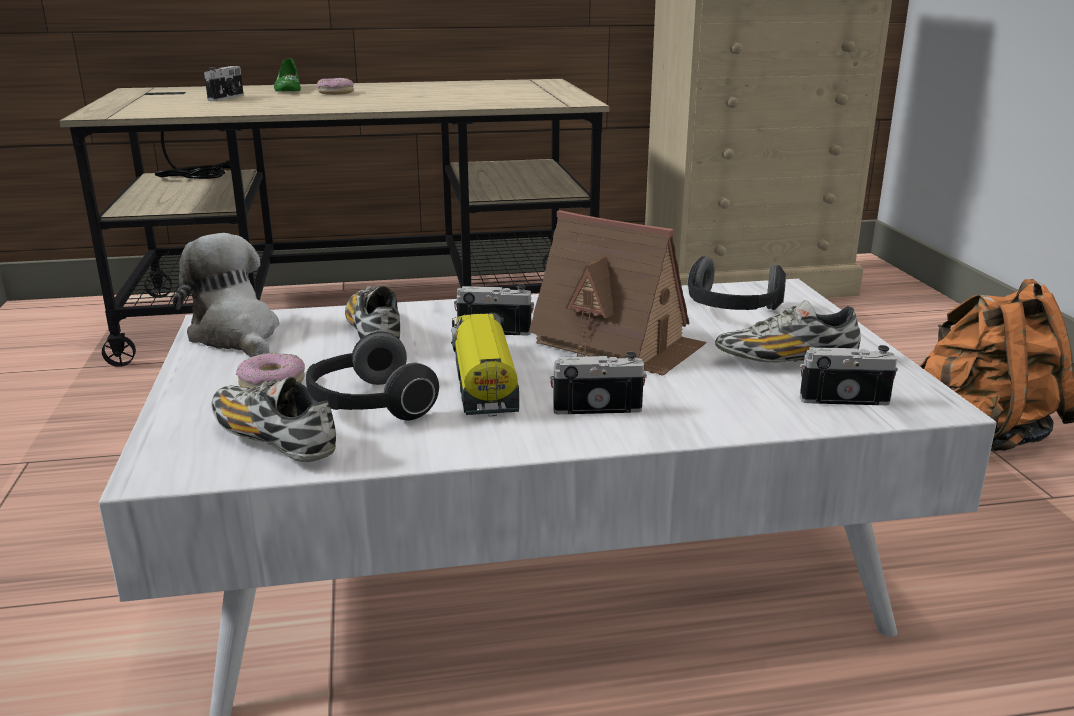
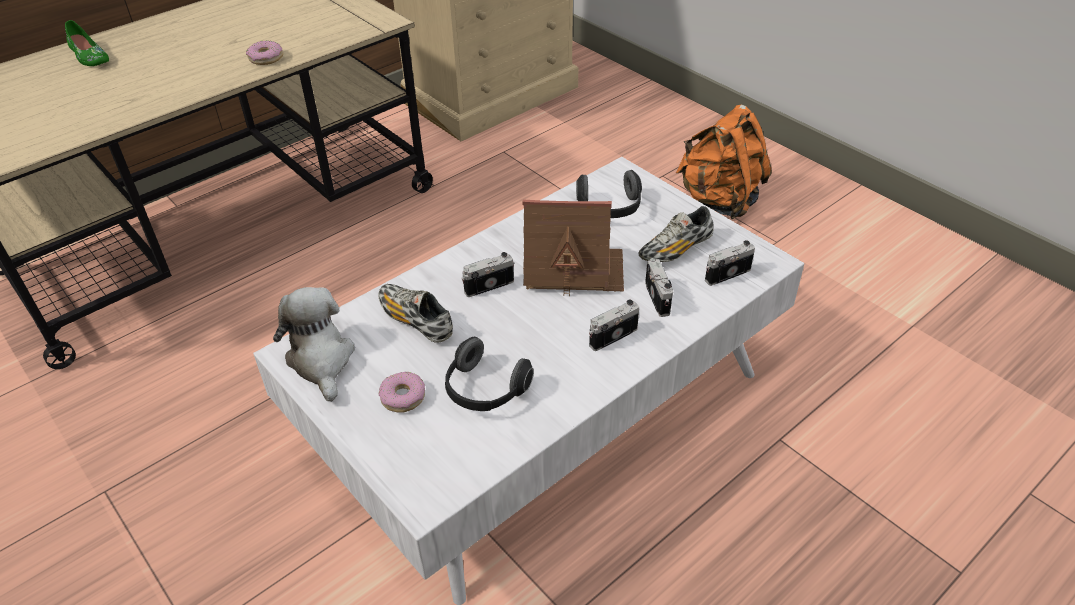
camera: 30 degrees left, 20 degrees up
(227, 98) = (55, 93): camera -> camera (659, 298)
(236, 335) = (321, 360): plush toy -> plush toy turned 45 degrees clockwise
(273, 441) = (462, 446): shoe -> none
(336, 92) = (147, 52): donut -> donut (266, 58)
(483, 380) = (528, 338): toy truck -> none

